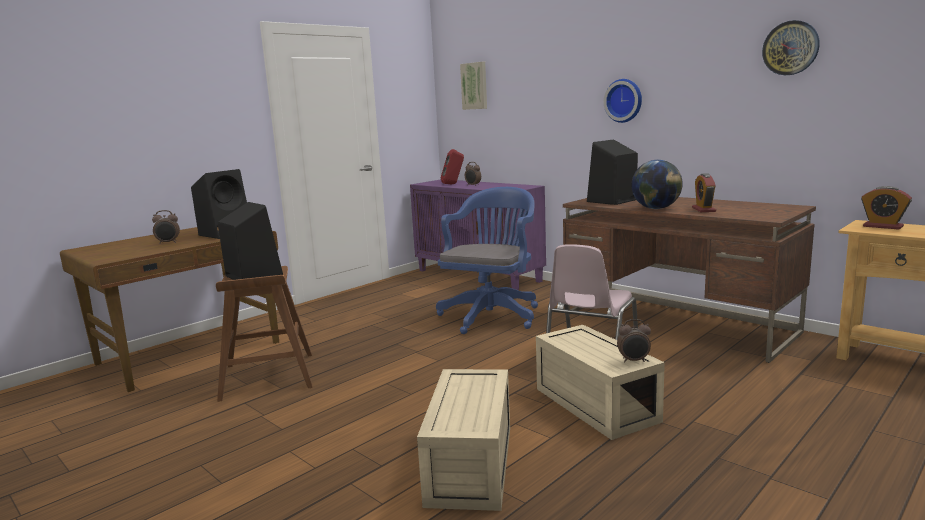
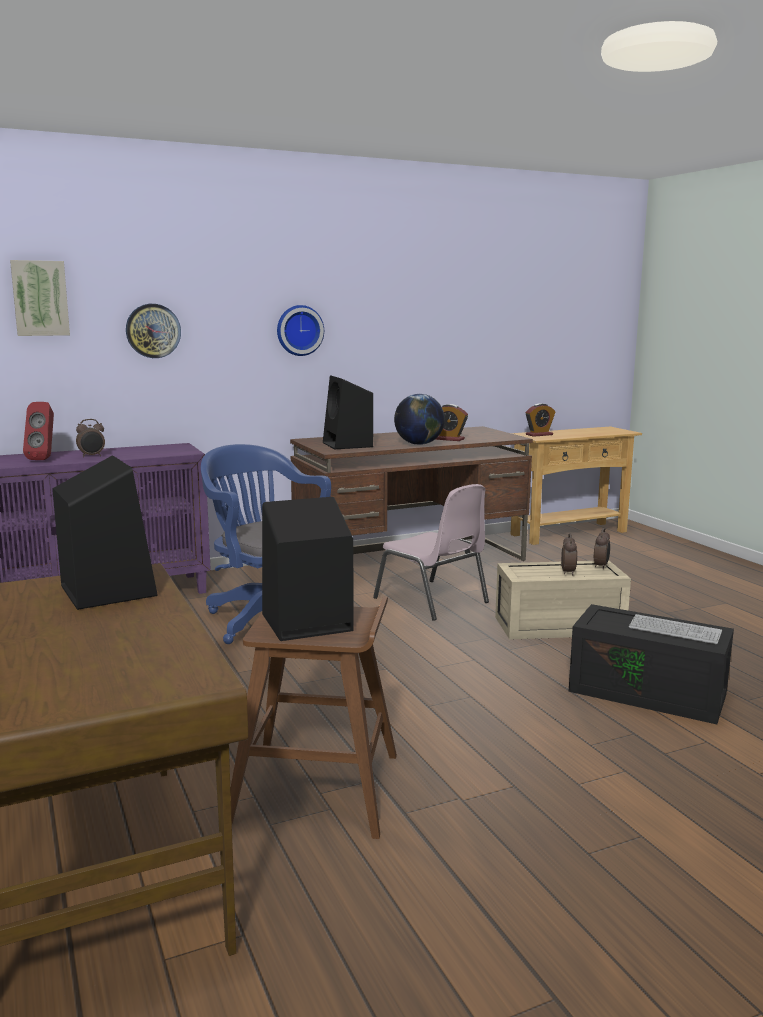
camera: 70 degrees left, 0 degrees up
(168, 243) = (108, 632): alarm clock -> alarm clock (568, 572)
(463, 409) = (674, 631): none -> keyboard
(472, 465) = (649, 692): beige storage box -> black storage box
(790, 48) = (455, 289): wall clock -> wall clock (153, 331)

